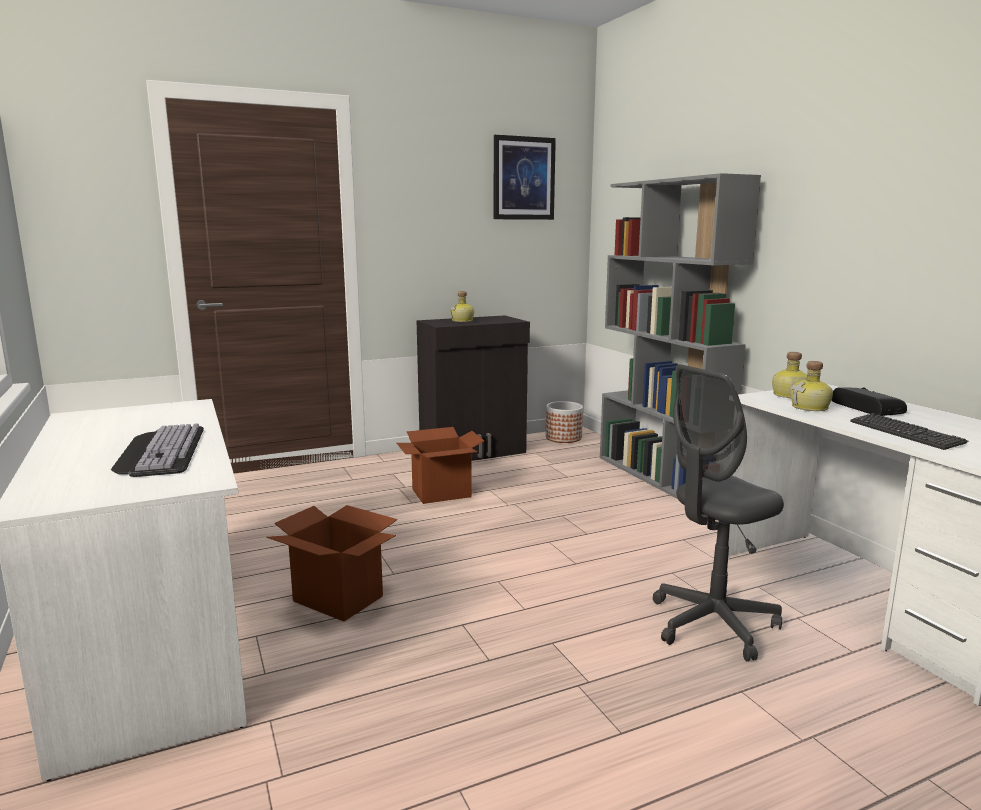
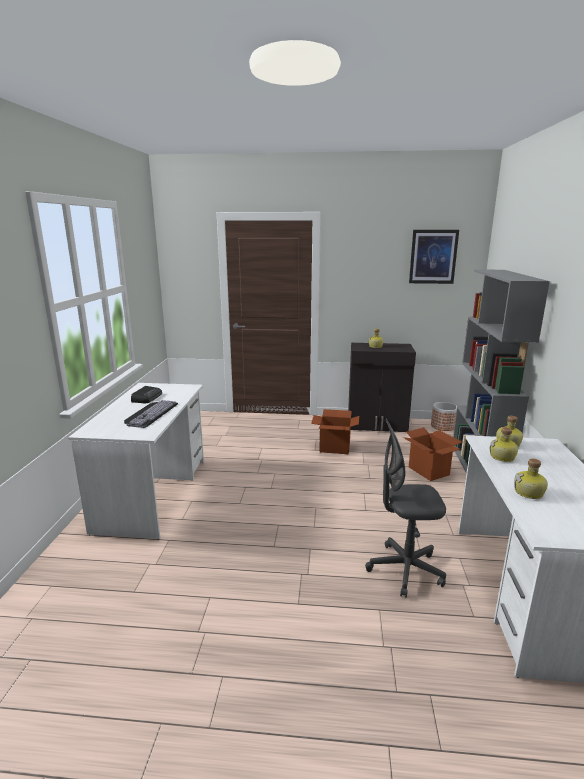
camera: 30 degrees right, 5 degrees up
(338, 599) = (237, 494): cardboard box -> cardboard box (429, 471)
(866, 407) = (545, 466): radio -> radio (147, 397)
(905, 433) = (529, 493): keyboard -> bottle

